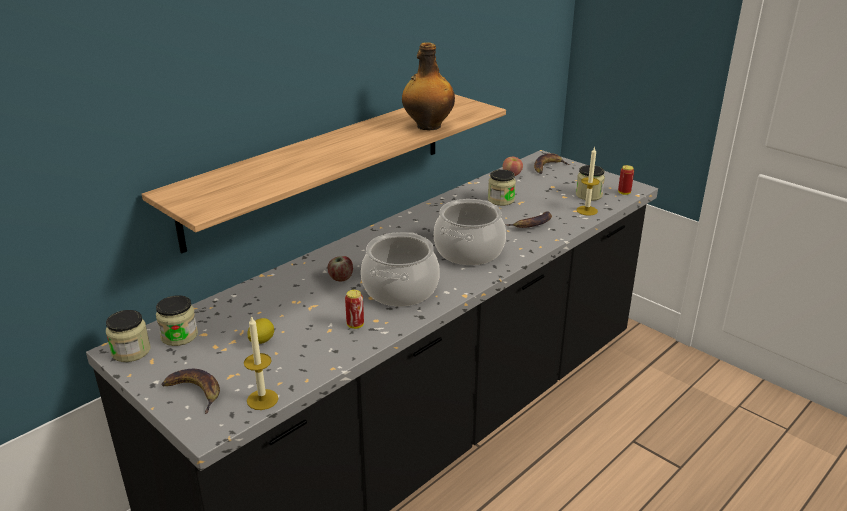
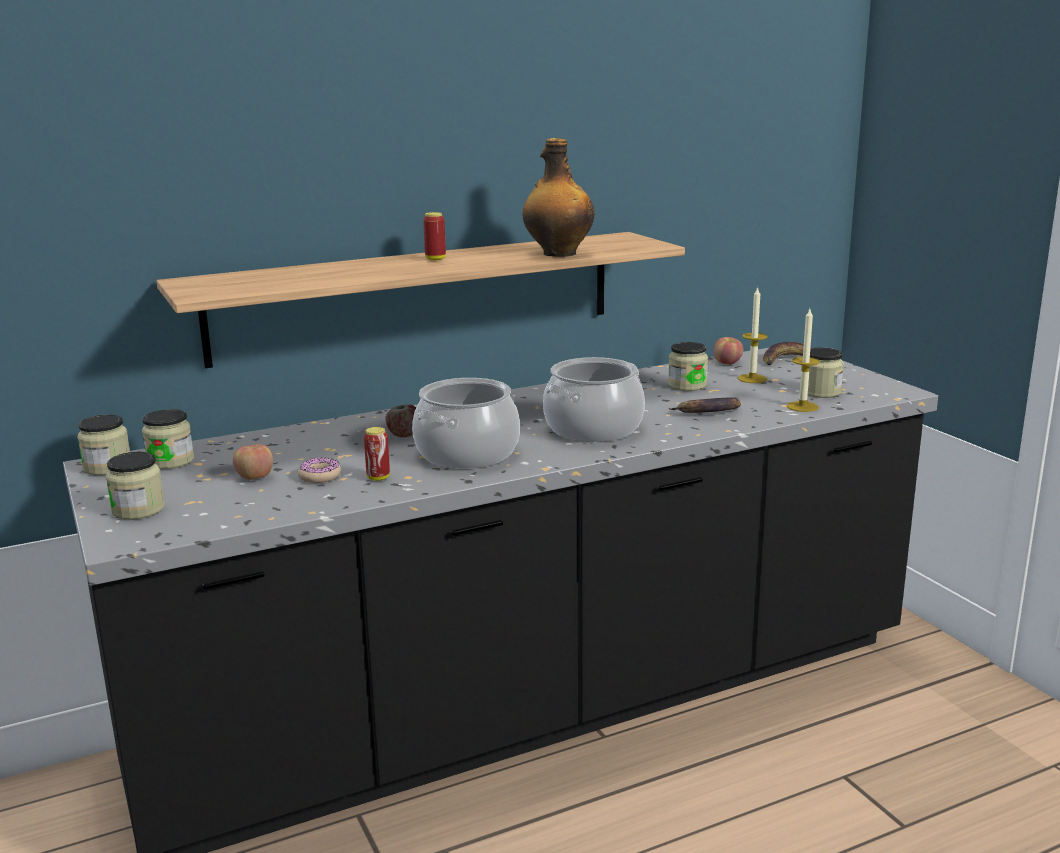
camera: 20 degrees right, 10 degrees down
(195, 392) = (138, 509): banana -> jar
(261, 341) = (255, 477): lemon -> apple
(262, 399) = (204, 527): candle -> candle (752, 379)
(311, 331) = (320, 476): none -> donut
(624, 193) = (878, 394): can -> can (435, 259)

